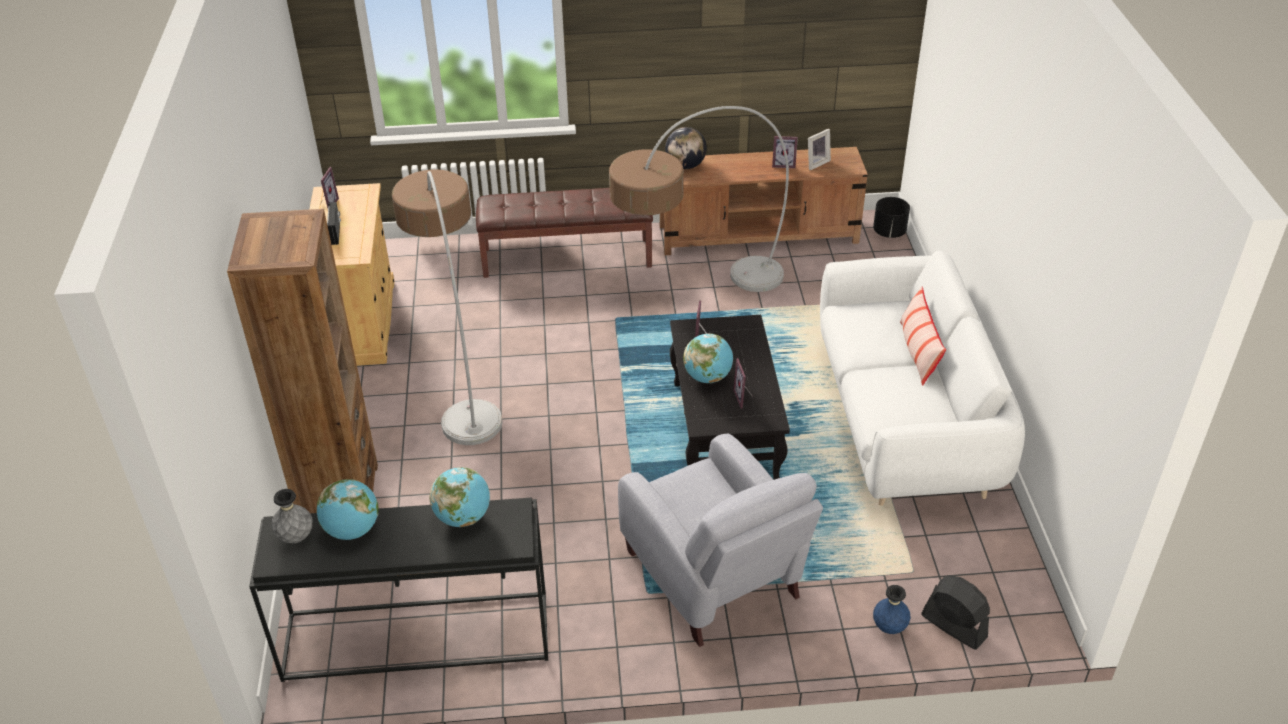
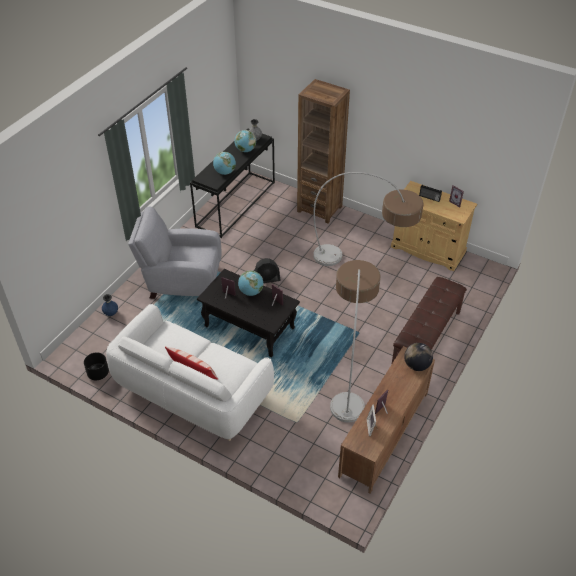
camera: 125 degrees right, 5 degrees up
(889, 232) = (335, 502): black planter -> black planter (98, 373)
(953, 626) = (91, 331): black fan -> black fan (266, 279)

